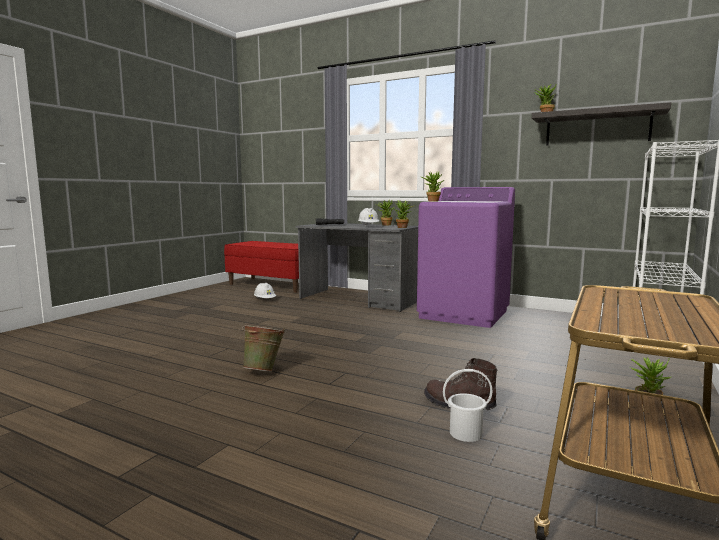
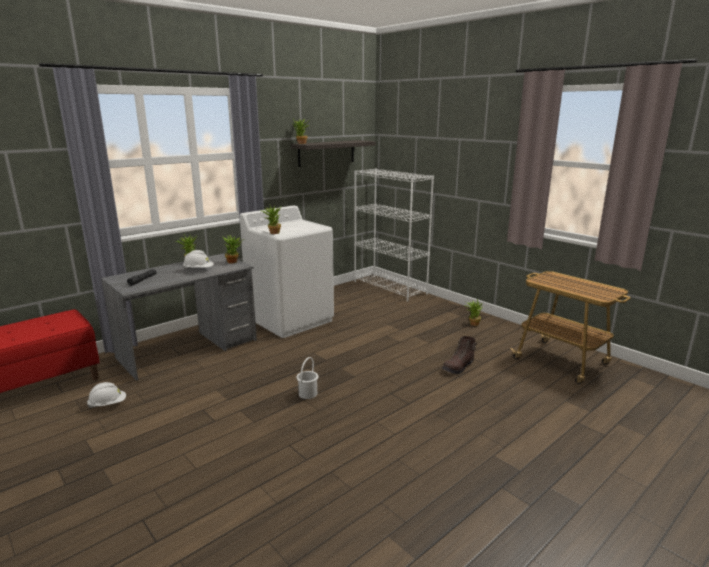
camera: 70 degrees left, 10 degrees up
(264, 371) = (366, 429): green bucket -> none
(464, 314) = (291, 319): purple washing machine -> white washing machine
(466, 433) = (494, 375): white bucket -> white bucket (308, 394)

